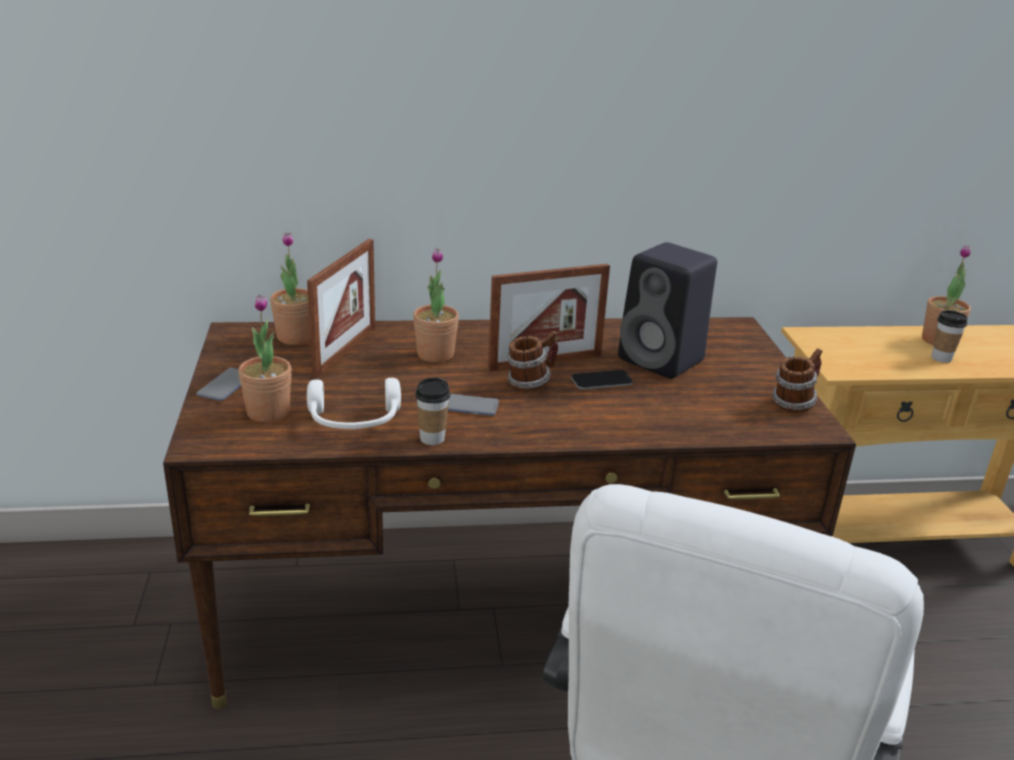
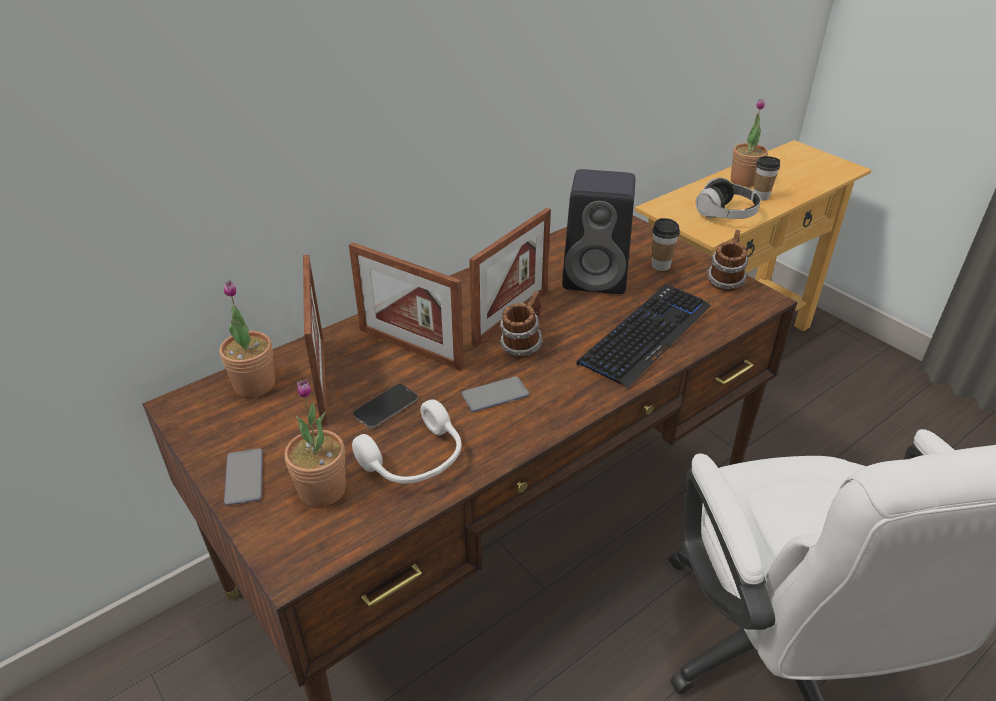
camera: 30 degrees left, 10 degrees up
(432, 438) = (503, 446): cup -> cup (660, 266)
(435, 354) = (410, 348): potted plant -> picture frame
(601, 381) = (574, 319): phone -> phone (386, 407)
(656, 414) = (646, 335): none -> keyboard
(878, 360) = (726, 214): none -> headphones

